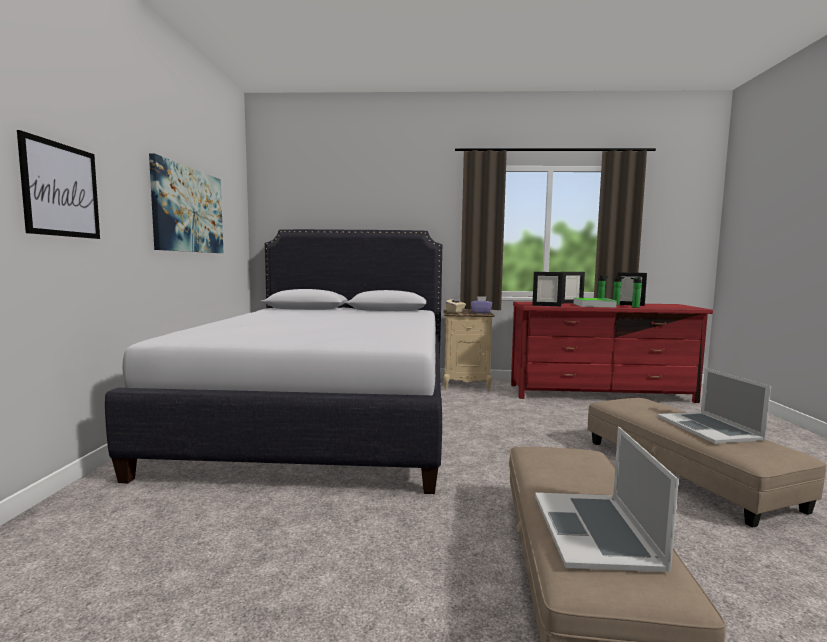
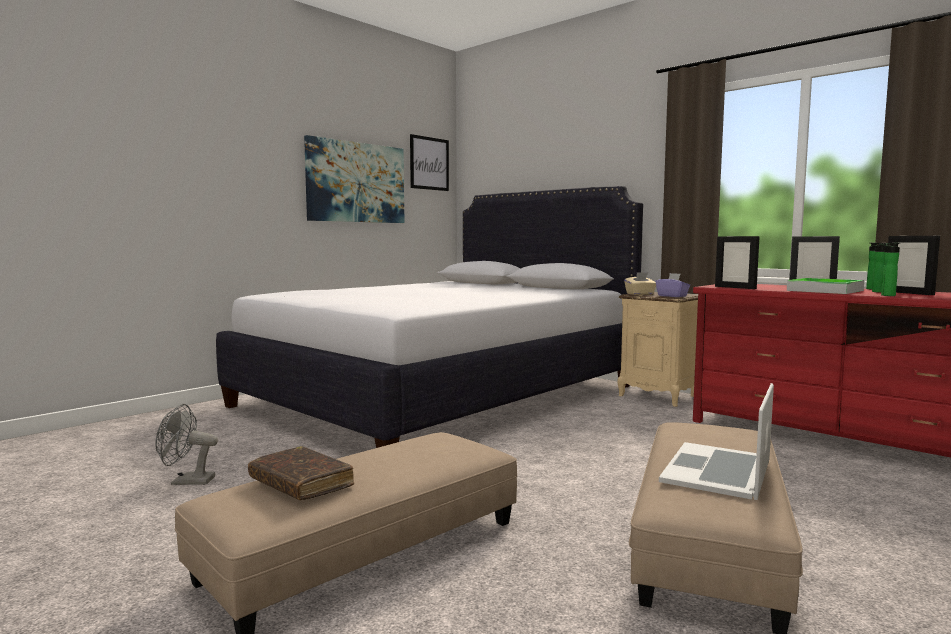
camera: 40 degrees right, 0 degrees up
(61, 190) = (207, 176): picture -> picture (429, 163)
(282, 586) = (186, 481): none -> grey fan
(595, 529) = (301, 484): laptop -> brown book

